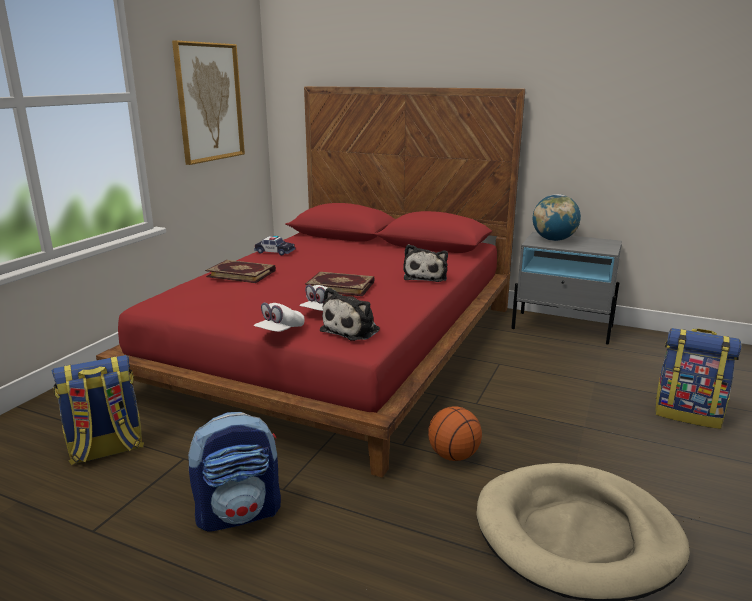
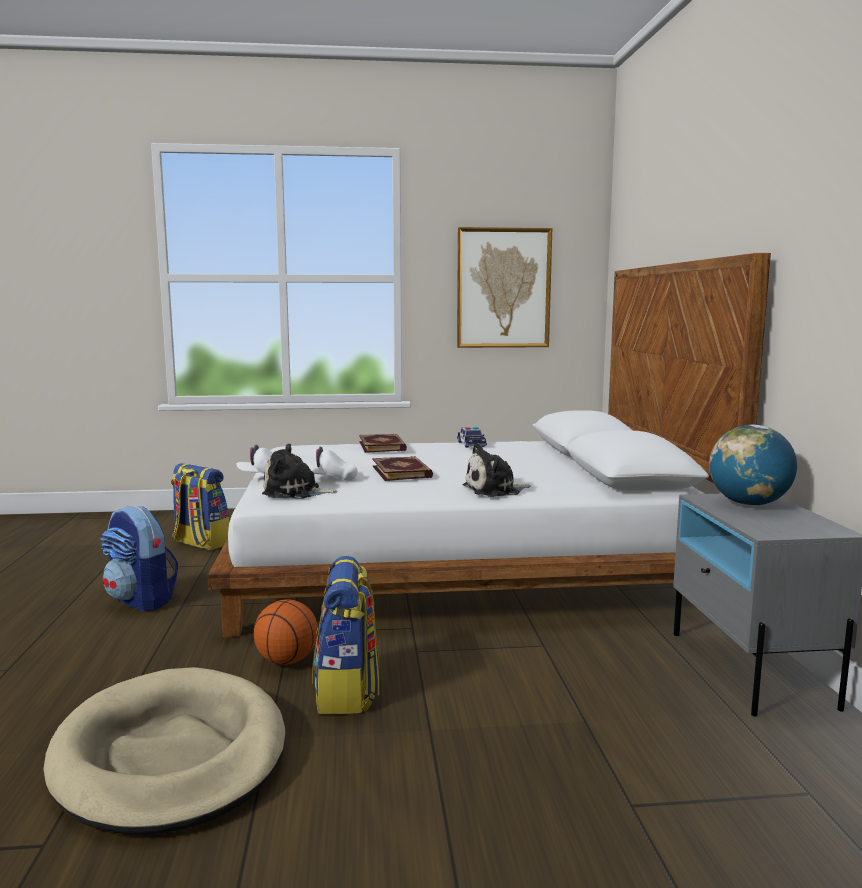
camera: 60 degrees right, 10 degrees down
(340, 348) = (459, 564): red bed -> white bed
(688, 414) = (577, 823): backpack -> backpack (347, 691)

